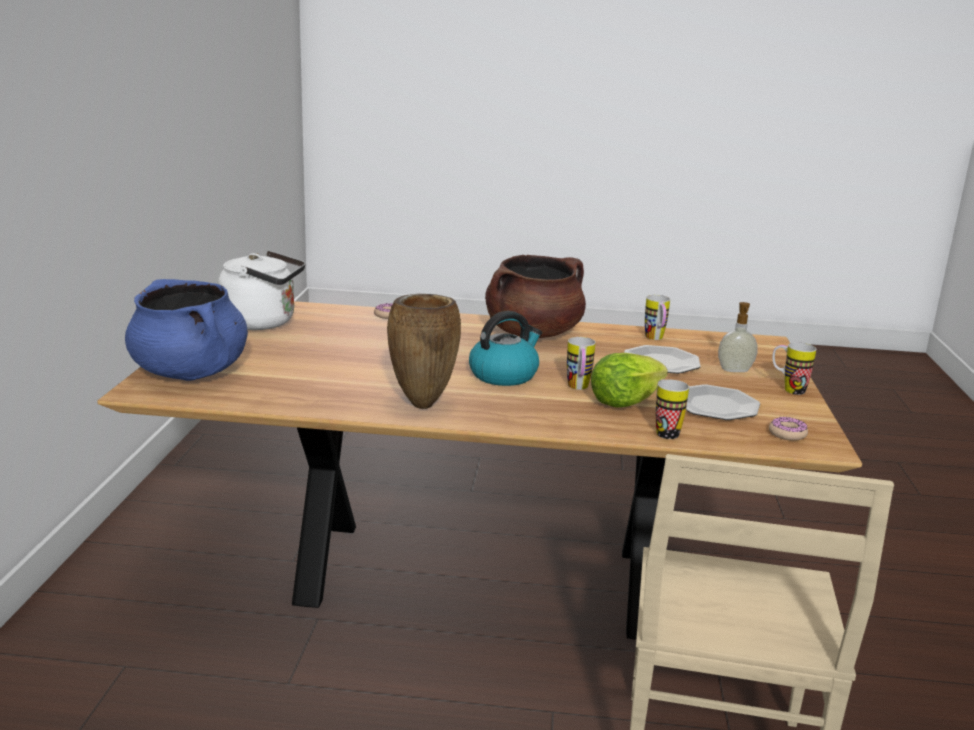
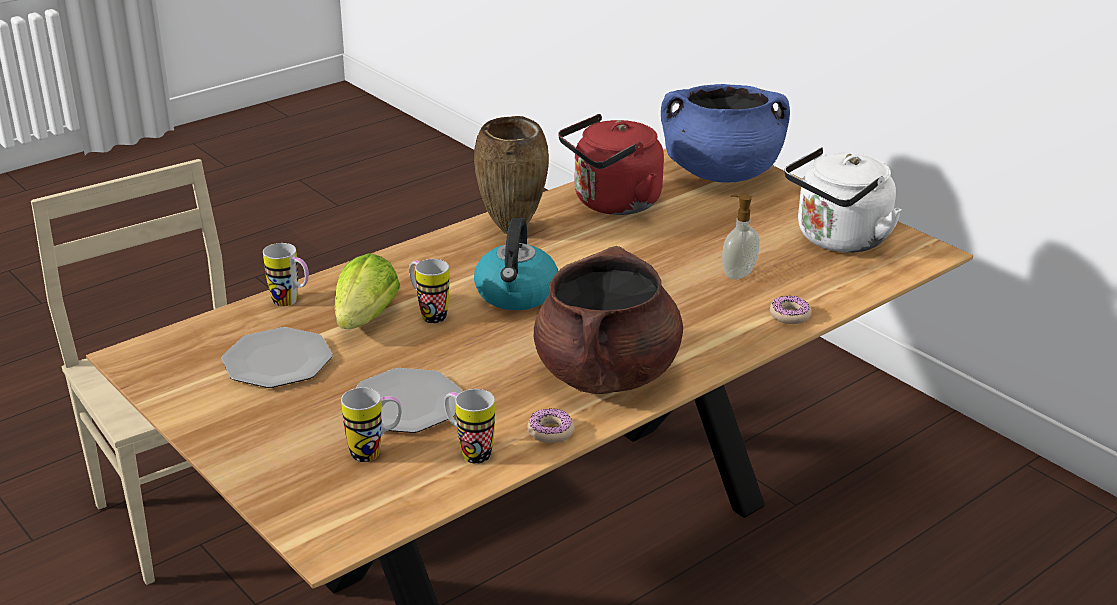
camera: 135 degrees right, 10 degrees up
(313, 390) = (612, 204): none -> red kettle
(735, 371) = (309, 437): soap dispenser -> soap dispenser (737, 273)
(787, 389) = (221, 433): mug -> mug (375, 452)
(787, 434) = (176, 356): donut -> donut (551, 432)

